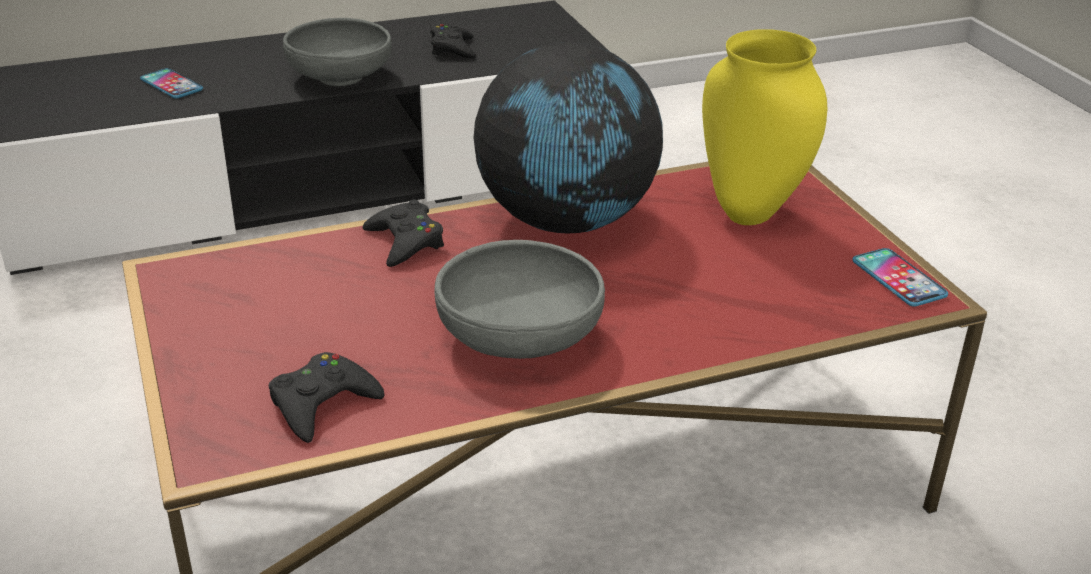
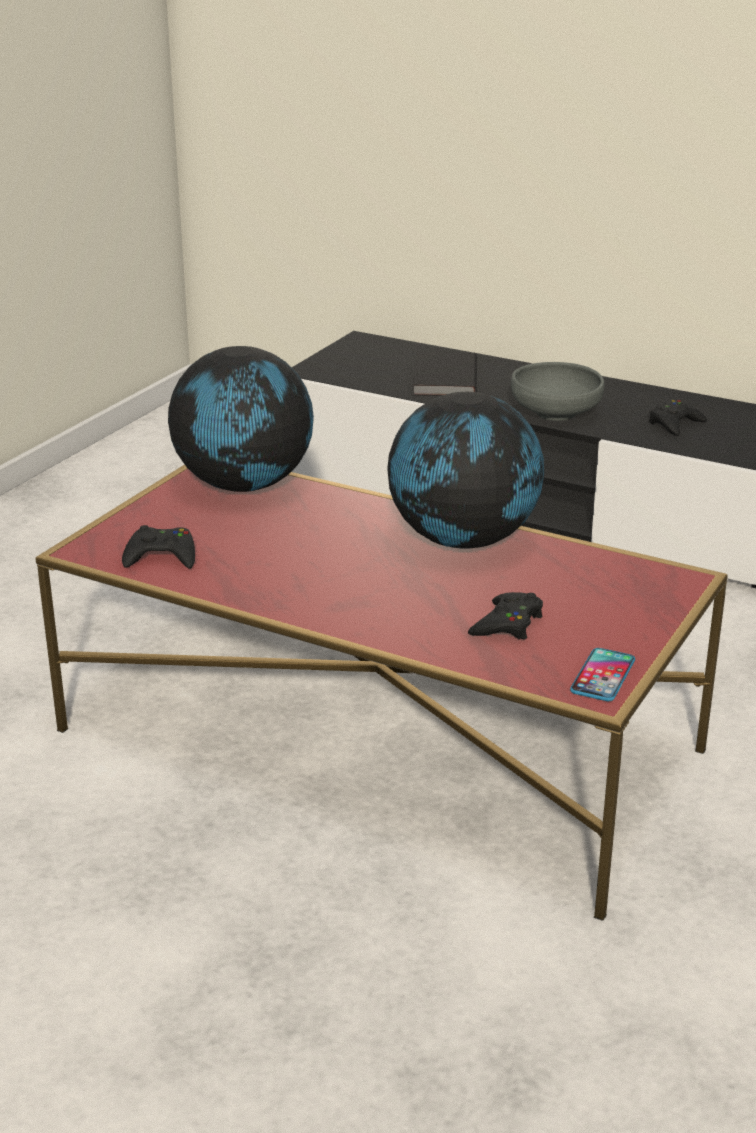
camera: 50 degrees right, 5 degrees down
(171, 85) = (442, 379): phone -> black book
(249, 275) = (245, 485): none -> globe
(405, 242) = (351, 507): black game controller -> black game controller (507, 624)
(519, 338) = (307, 580): grey bowl -> none
(748, 215) = (589, 594): yellow vase -> none

